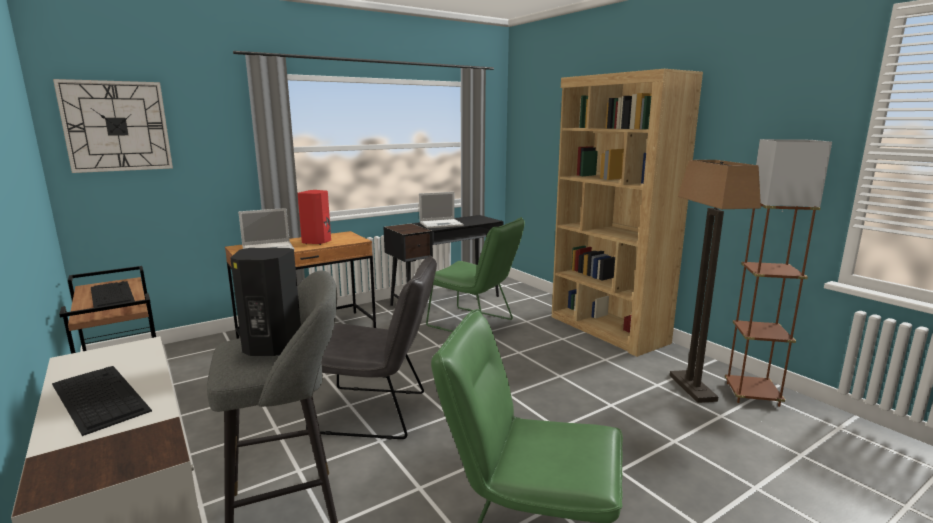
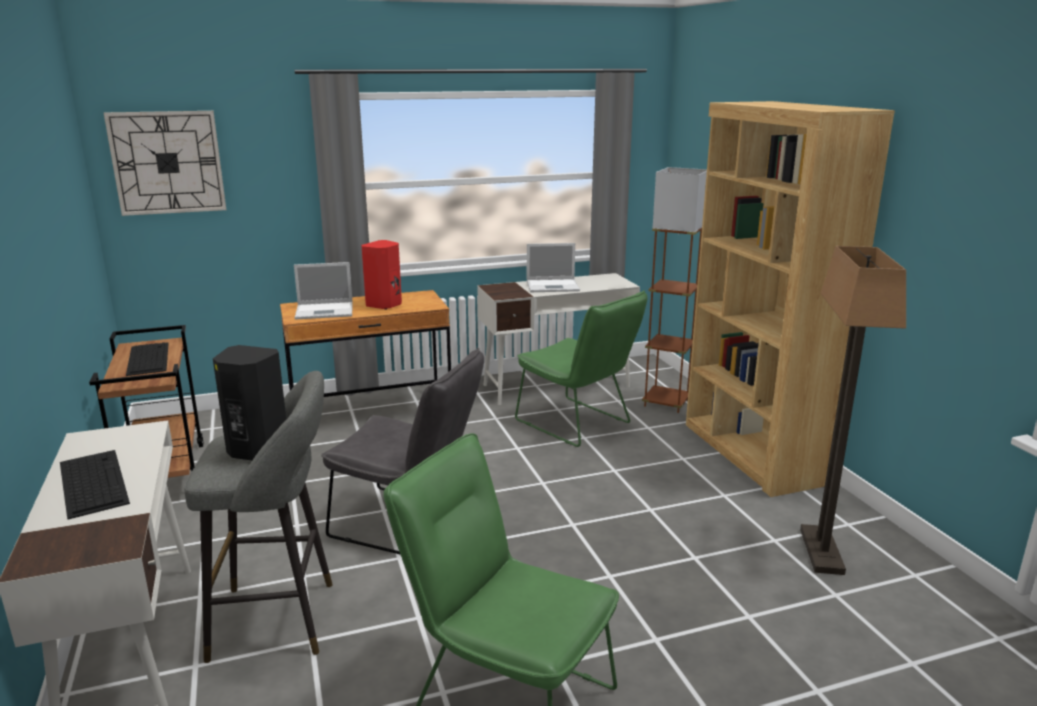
camera: 15 degrees right, 5 degrees up
(446, 300) = (557, 385): black desk -> white desk
(752, 394) = (902, 573): brown floor lamp -> brown floor lamp (666, 403)

